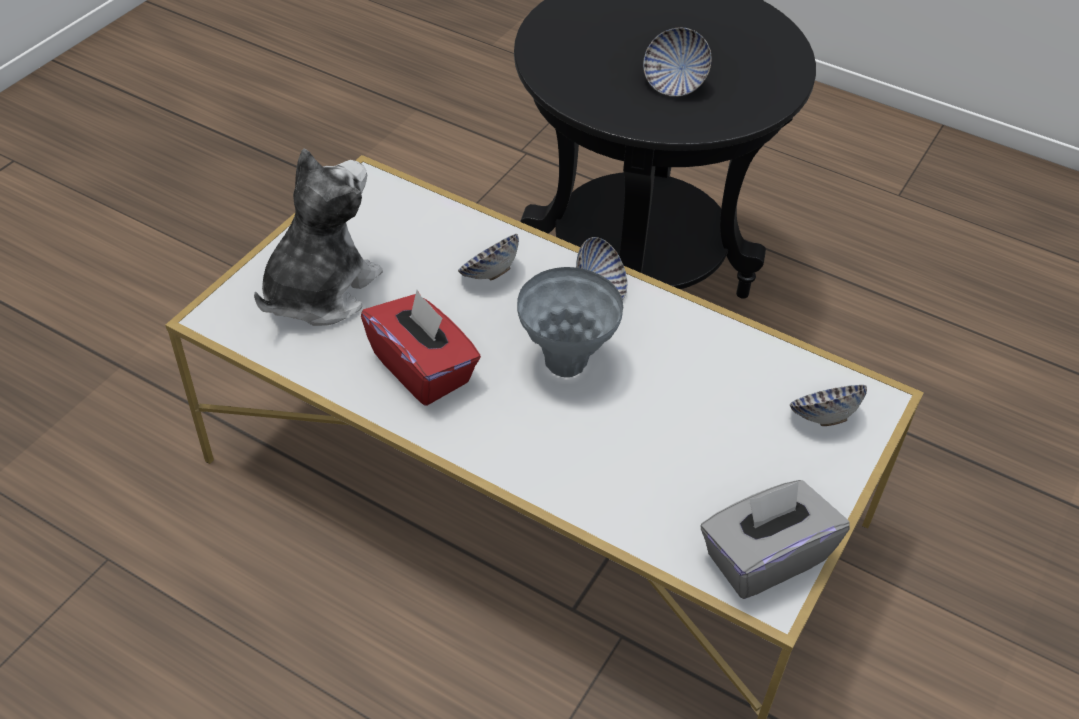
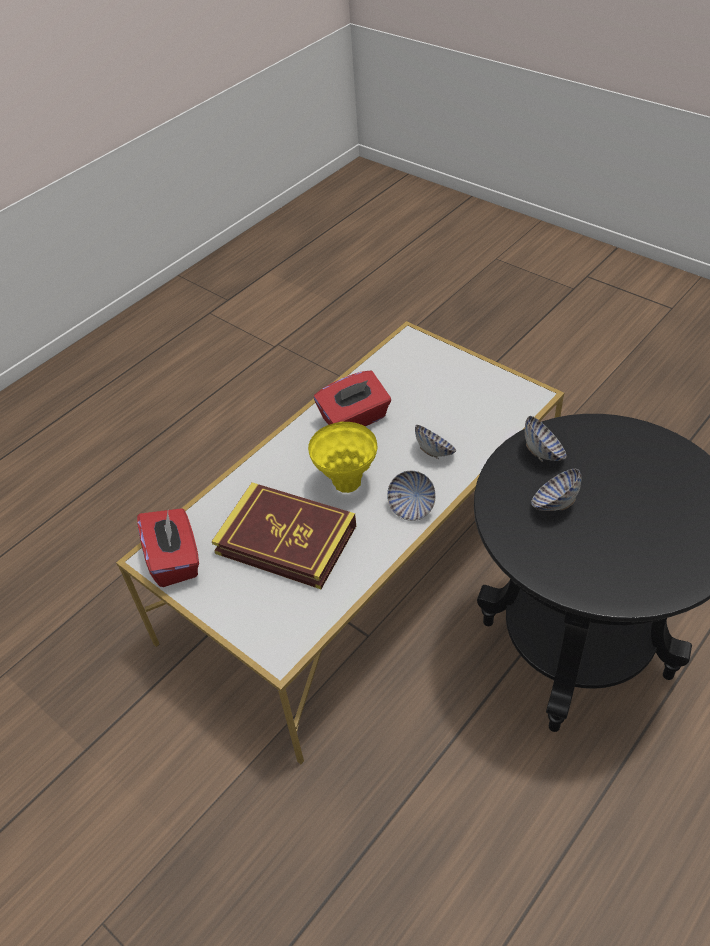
camera: 105 degrees right, 0 degrees up
(319, 291) = (426, 376): plush toy -> none
(566, 364) = (347, 484): grey vase -> yellow vase
(688, 421) = (286, 539): none -> book
(764, 557) = (175, 560): grey tissue box -> red tissue box
(822, 417) = (272, 616): bowl -> bowl (543, 453)

